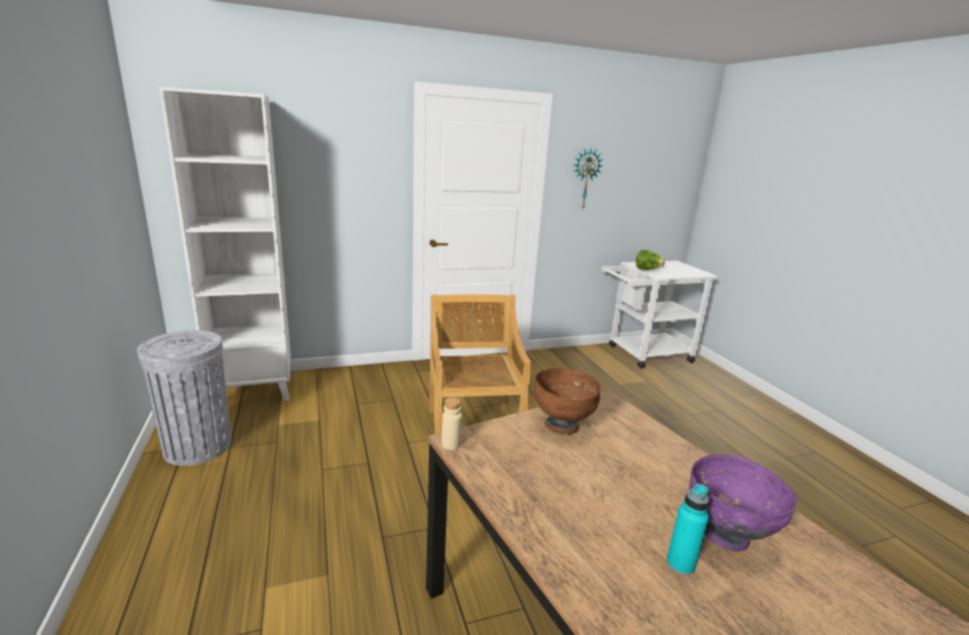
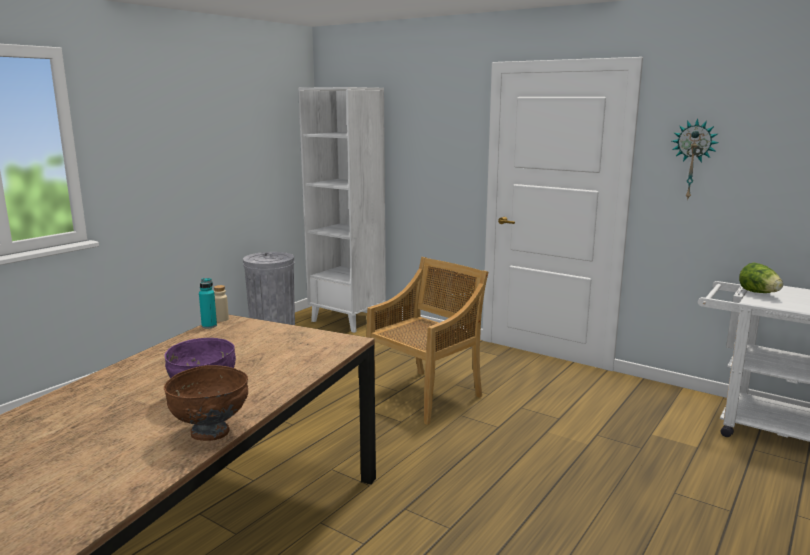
camera: 55 degrees right, 5 degrees down
(562, 426) = (286, 337): brown bowl -> brown bowl (210, 433)
(680, 564) = (160, 389): turquoise bottle -> turquoise bottle (209, 326)

